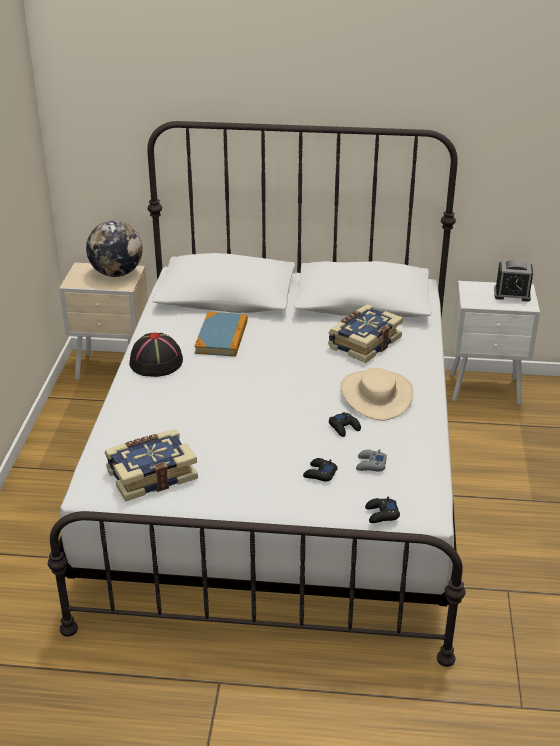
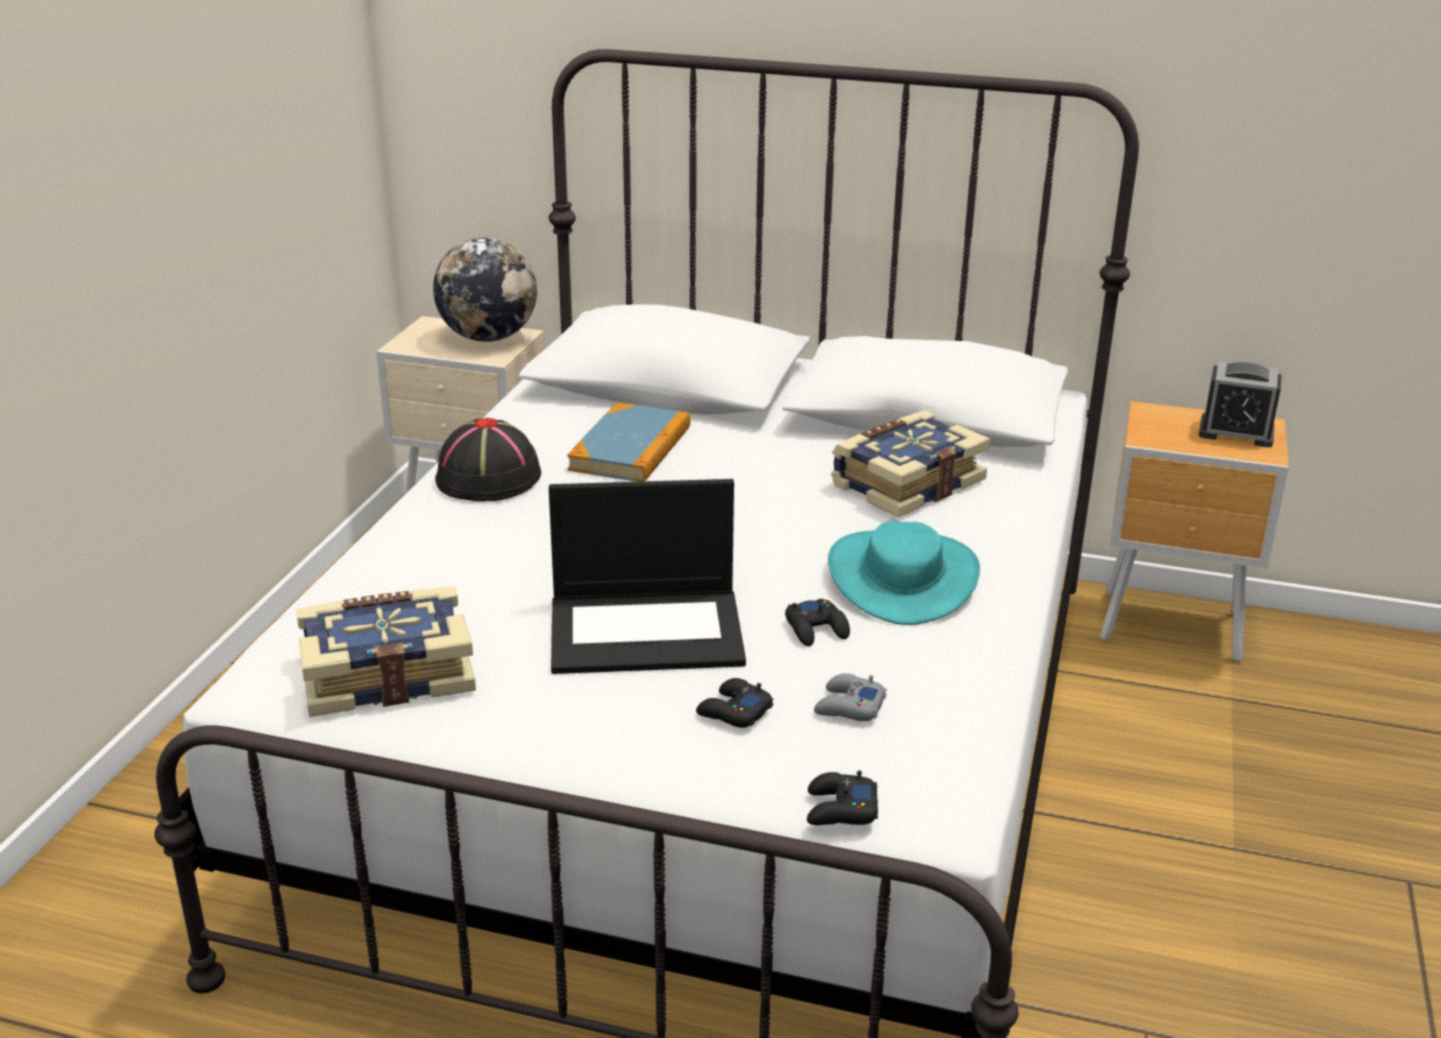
camera: 10 degrees right, 5 degrees down
(266, 437) = (648, 630): none -> laptop
(376, 395) = (902, 577): beige hat -> turquoise hat
(487, 391) = (1174, 628): white nightstand -> brown nightstand

